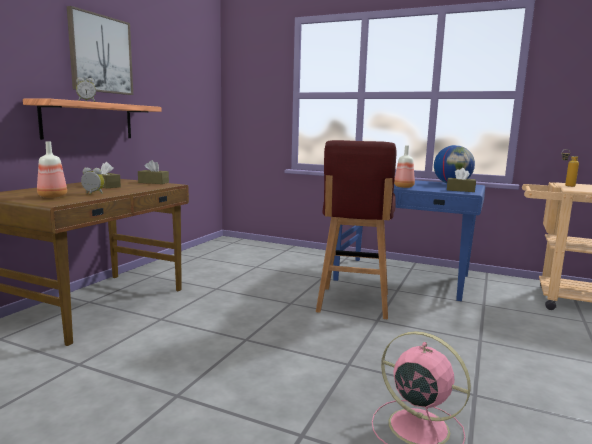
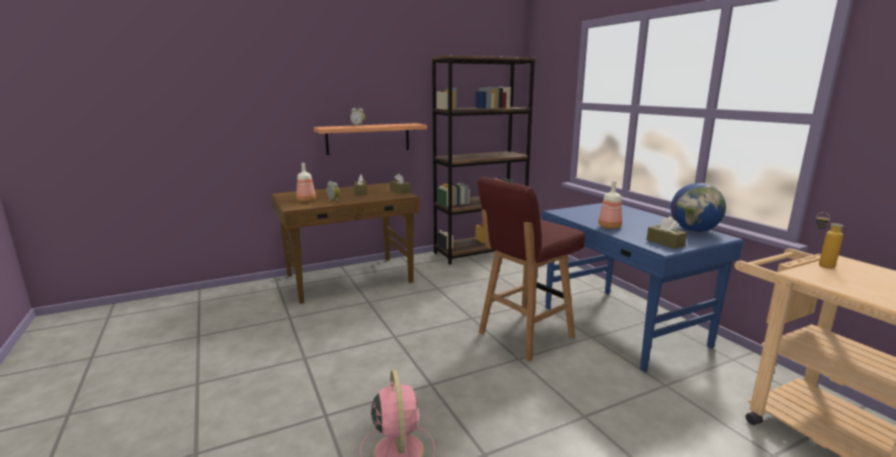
camera: 40 degrees right, 5 degrees up
(100, 54) = (381, 85): picture -> none
(206, 252) = (480, 252): none -> brown bookcase

